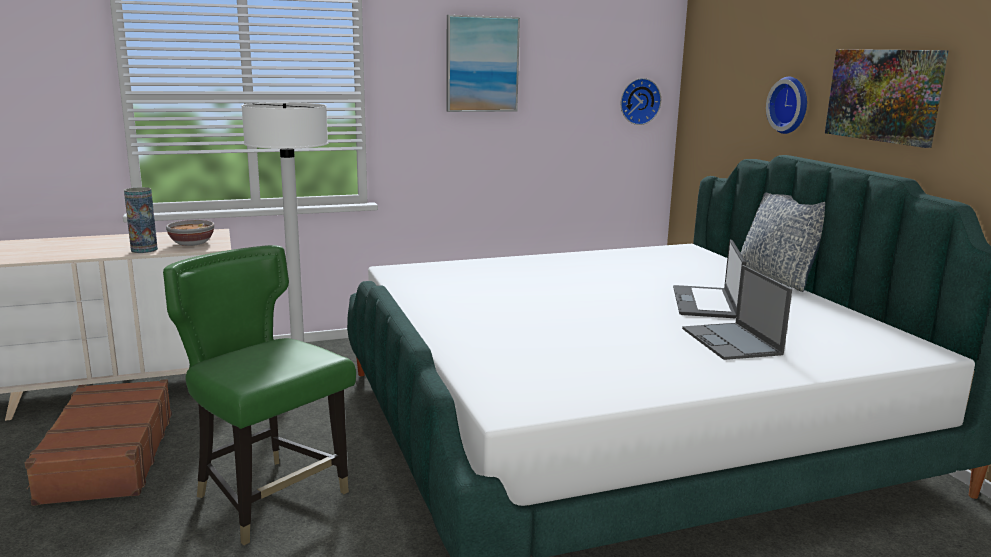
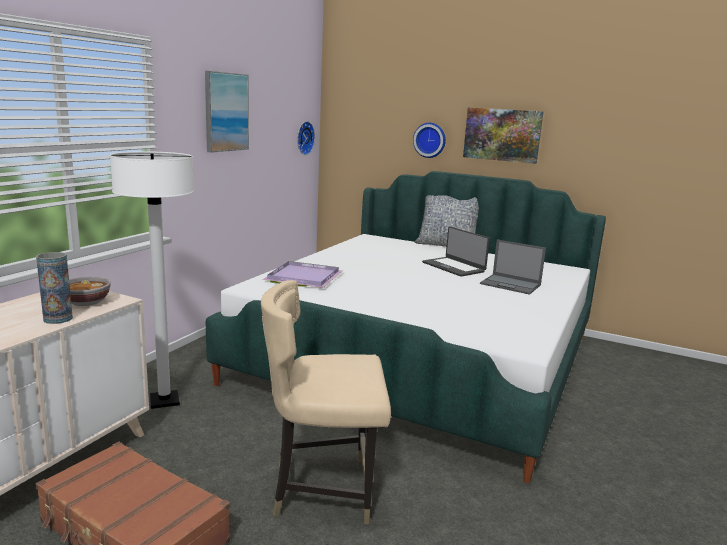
camera: 45 degrees left, 0 degrees up
(269, 497) = (322, 489): green chair -> beige chair
(474, 272) = (302, 278): none -> purple tray

